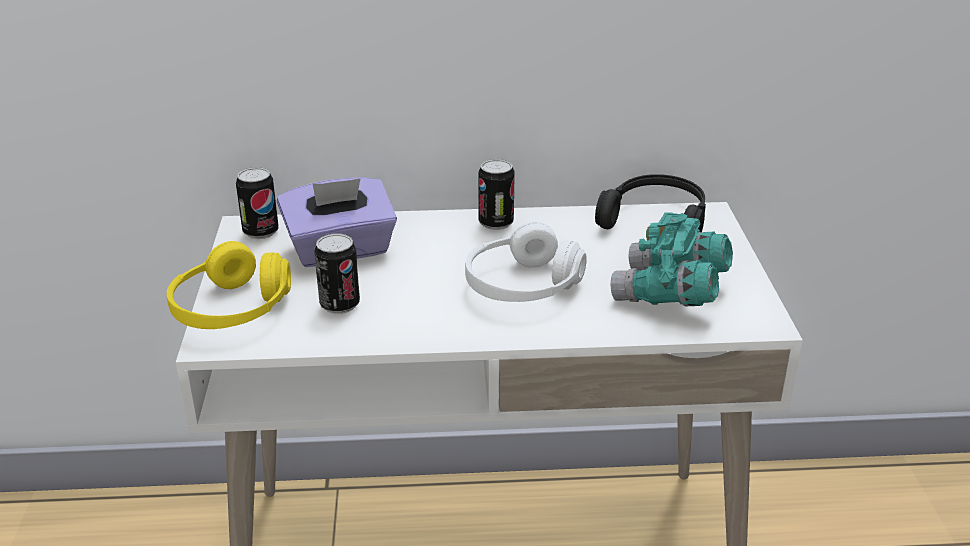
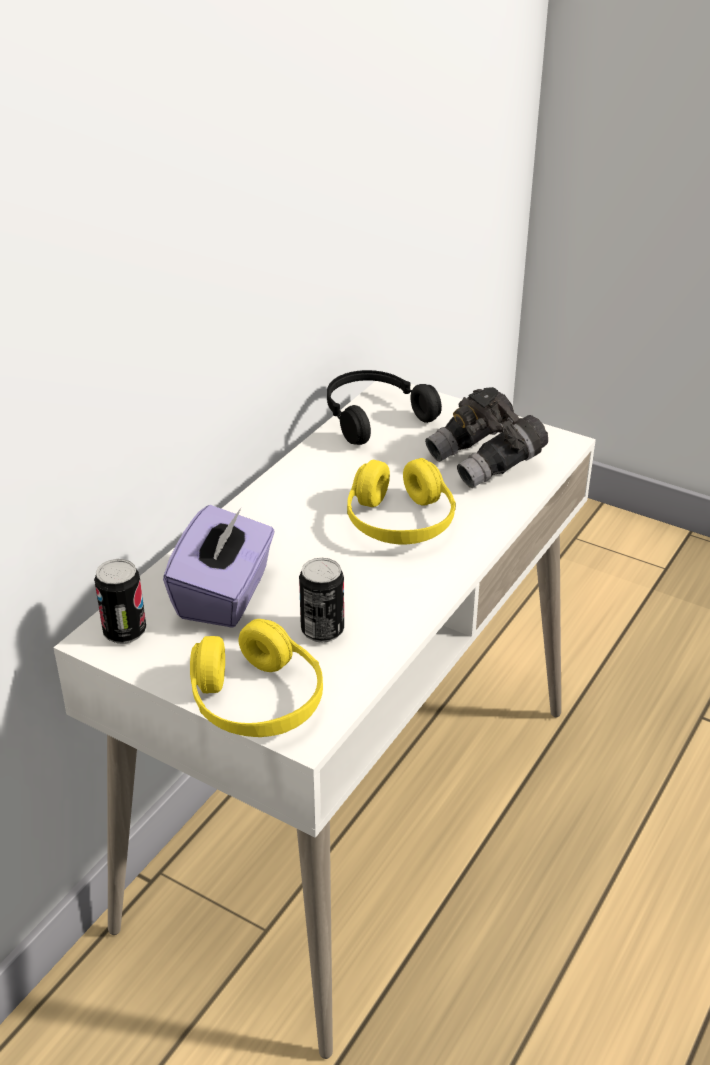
camera: 55 degrees left, 5 degrees up
(496, 223) = (282, 491): can -> none
(522, 286) = (400, 522): white headphones -> yellow headphones
(670, 294) = (485, 461): turquoise binoculars -> grey binoculars

